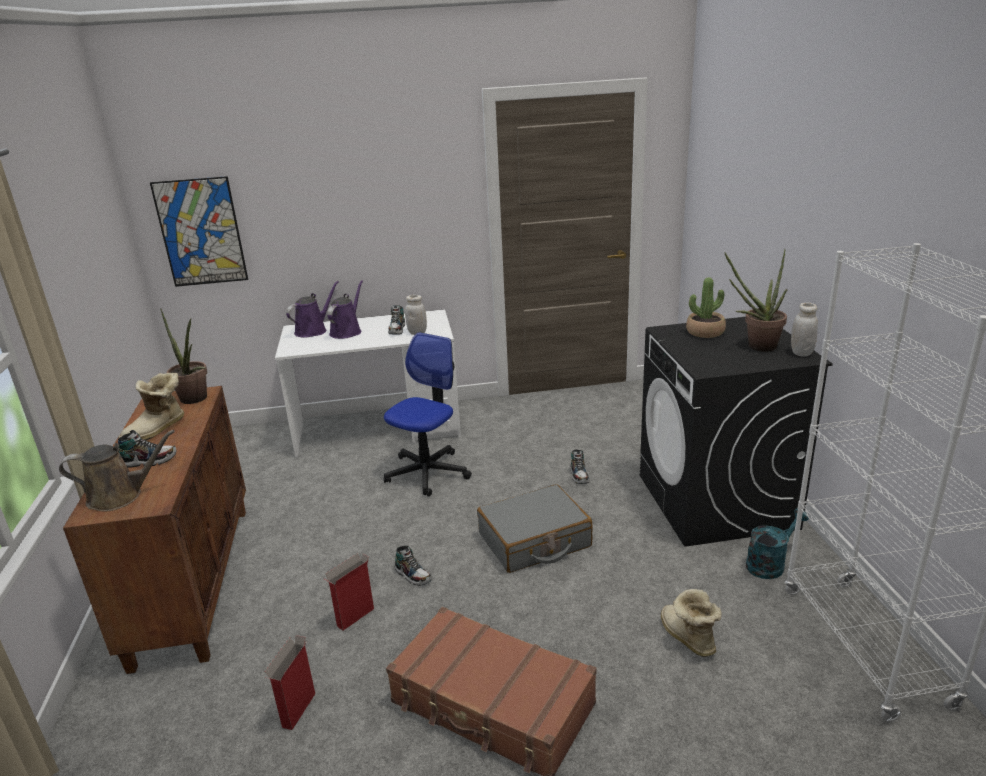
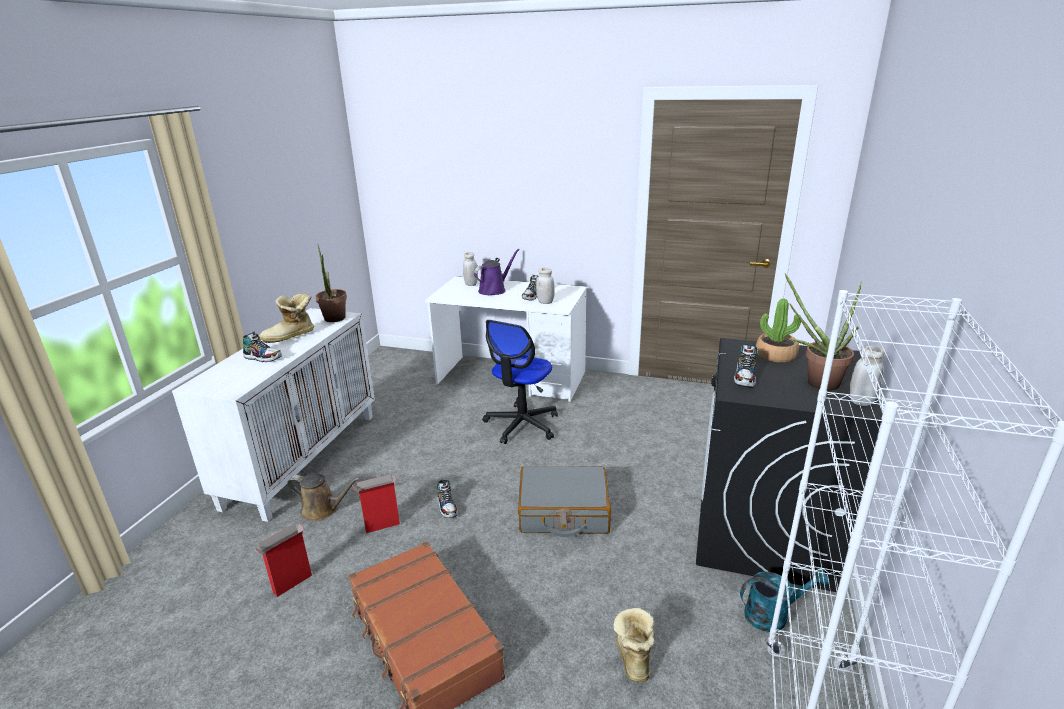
camera: 25 degrees right, 0 degrees up
(120, 496) = (222, 378): brown watering can -> brown watering can (323, 509)
(193, 581) = (303, 458): brown cabinet -> white cabinet
(201, 232) = (403, 191): picture -> none
(313, 330) = (471, 284): purple watering can -> white jar
(427, 472) = (522, 425): office chair -> office chair turned 150 degrees clockwise
(579, 475) = (646, 465): shoe -> shoe (745, 378)

